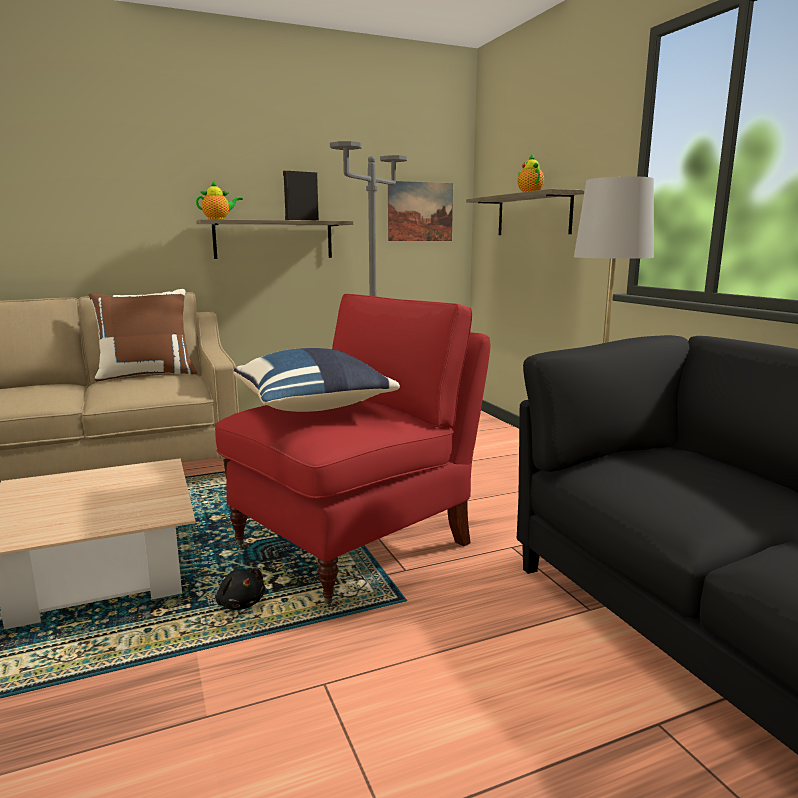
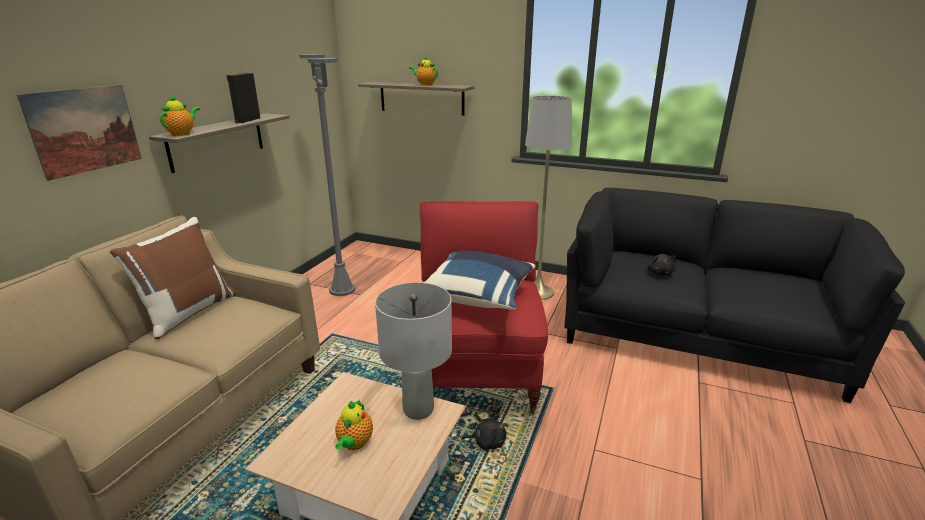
camera: 45 degrees left, 10 degrees up
(71, 500) = (354, 444): none -> teapot
(159, 503) = (418, 409): none -> grey table lamp
(420, 211) = (313, 94): picture -> picture (85, 130)
(688, 485) = (660, 273): none -> black plush toy

